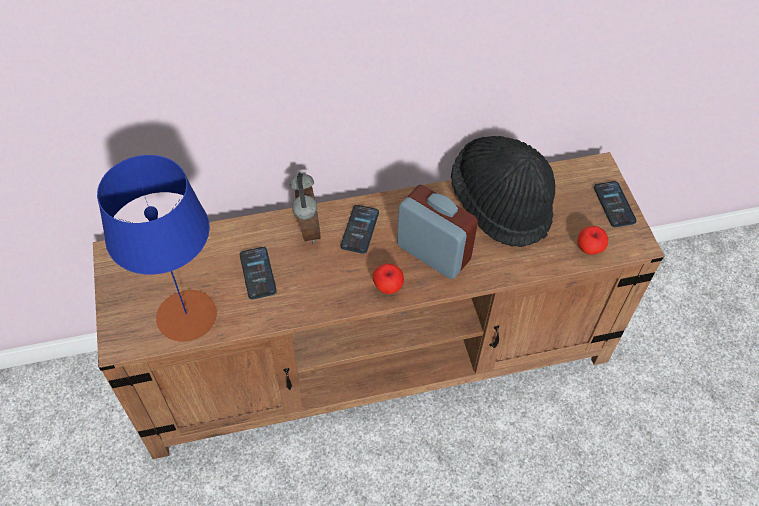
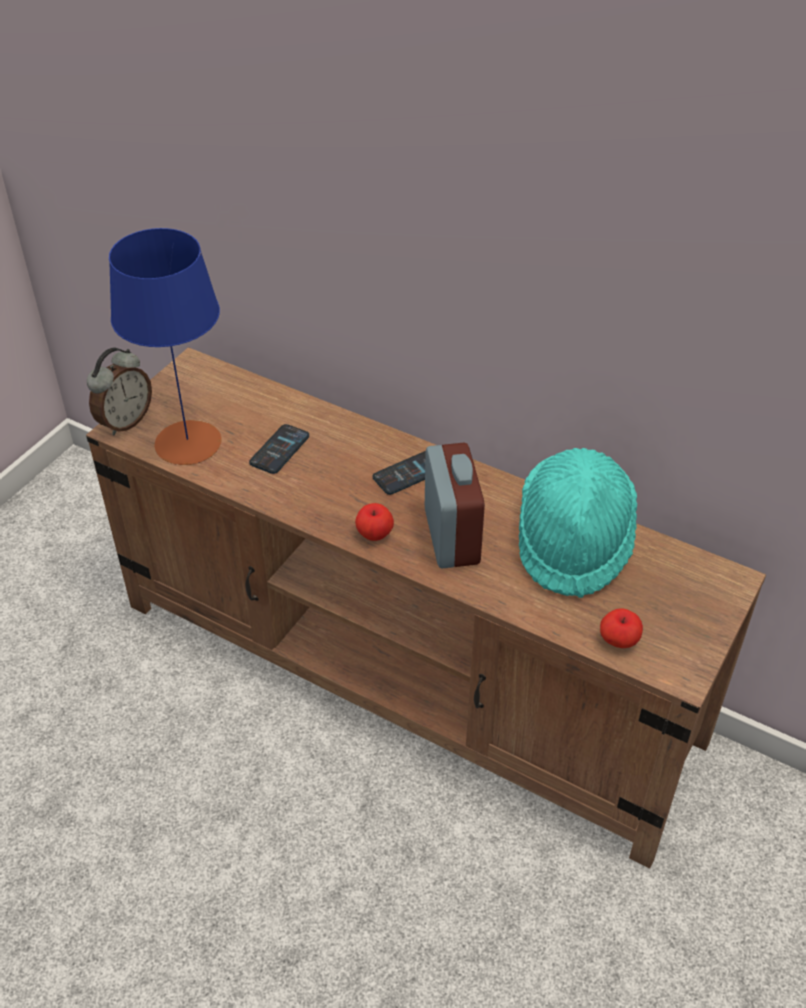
camera: 45 degrees right, 10 degrees down
(307, 229) = (362, 444): alarm clock -> alarm clock (125, 421)
(500, 204) = (573, 541): black hat -> turquoise hat
(614, 204) = (702, 622): phone -> none

